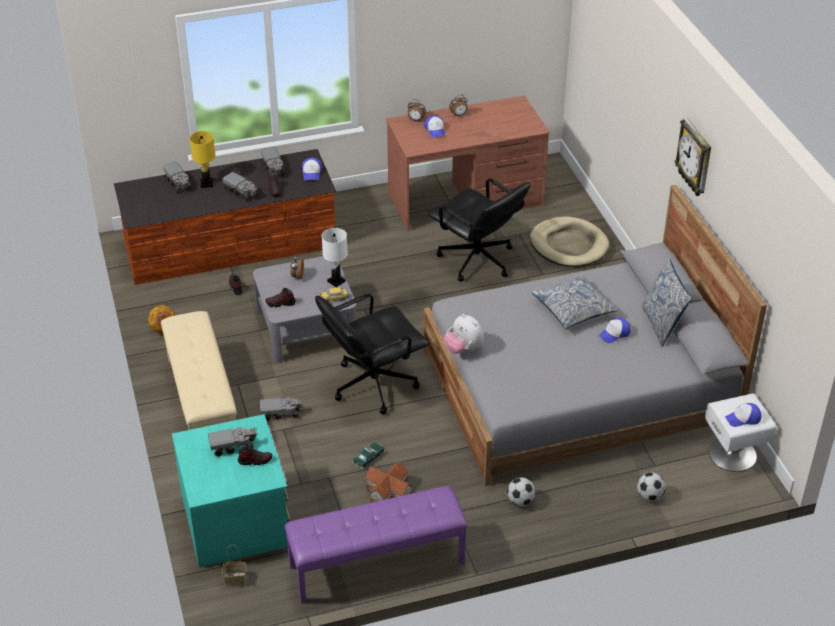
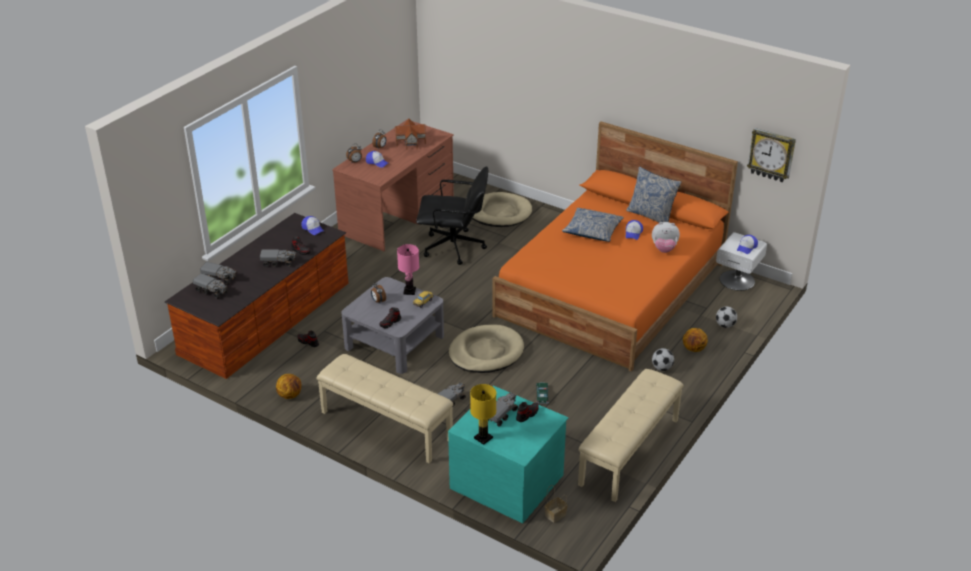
camera: 40 degrees left, 5 degrees down
(207, 183) = (242, 268): yellow table lamp -> yellow table lamp (483, 438)
(274, 169) = (281, 238): toy truck -> toy truck (212, 291)
(336, 281) = (410, 291): white table lamp -> pink table lamp
(372, 384) = (486, 352): black office chair -> beige dog bed
(377, 565) = (630, 452): purple bench -> beige bench
(389, 495) = (583, 409): toy house -> toy house (411, 142)
(463, 349) = (560, 284): plush toy -> plush toy (664, 249)
(579, 388) = (612, 289): grey bed -> orange bed
(580, 501) = (694, 349): none -> basketball
(695, 158) = (620, 92): wall clock -> wall clock (771, 155)

